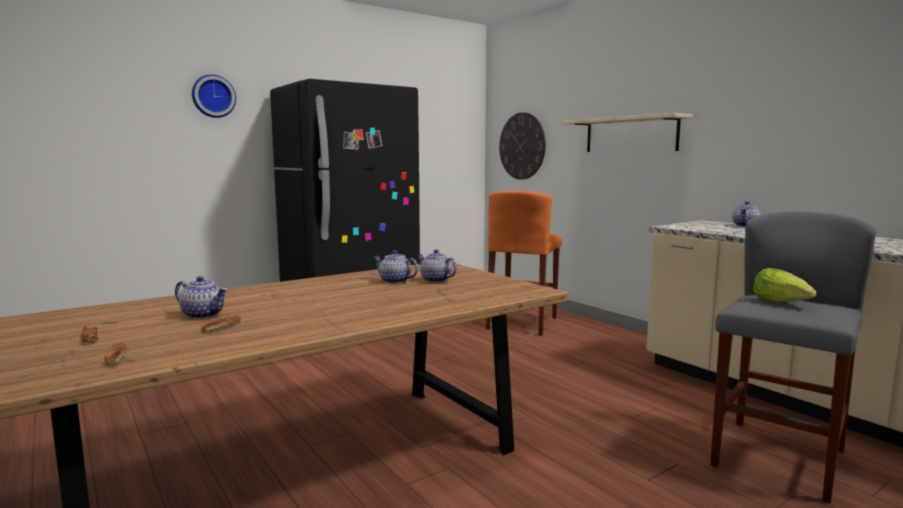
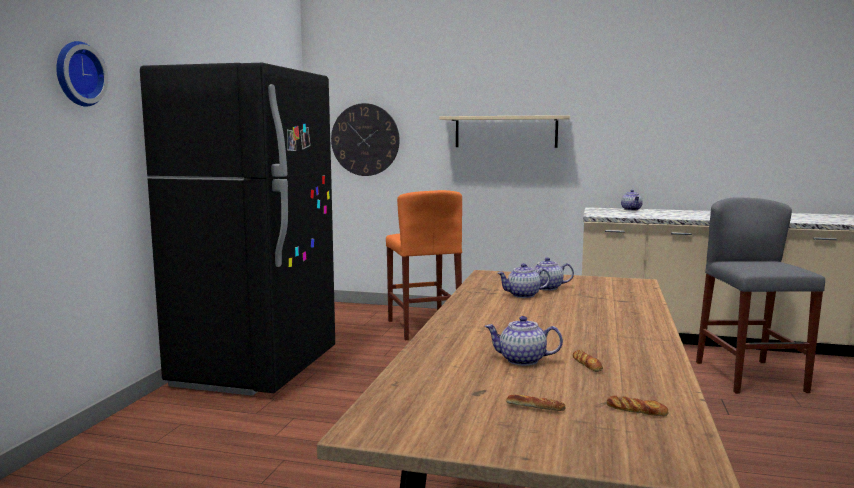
camera: 40 degrees left, 0 degrees up
(203, 315) = (522, 360): teapot -> teapot turned 150 degrees counterclockwise
(781, 302) = (759, 264): lettuce -> none

